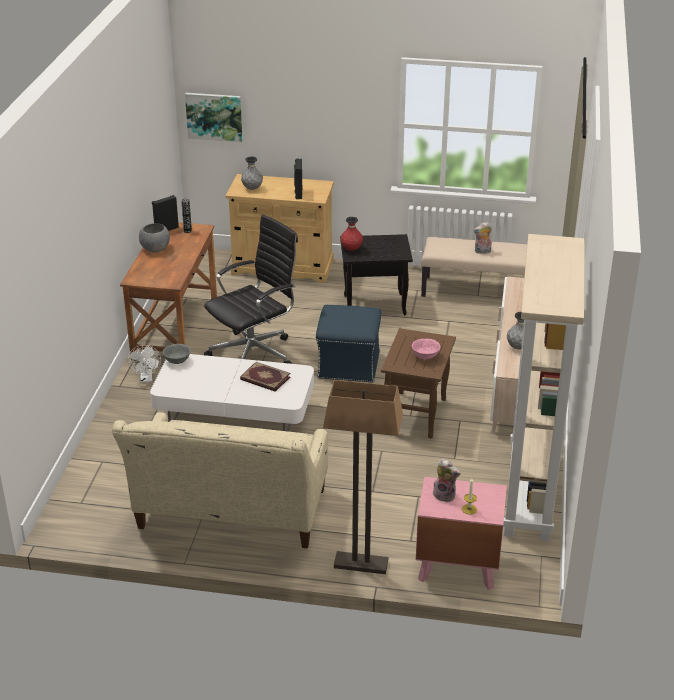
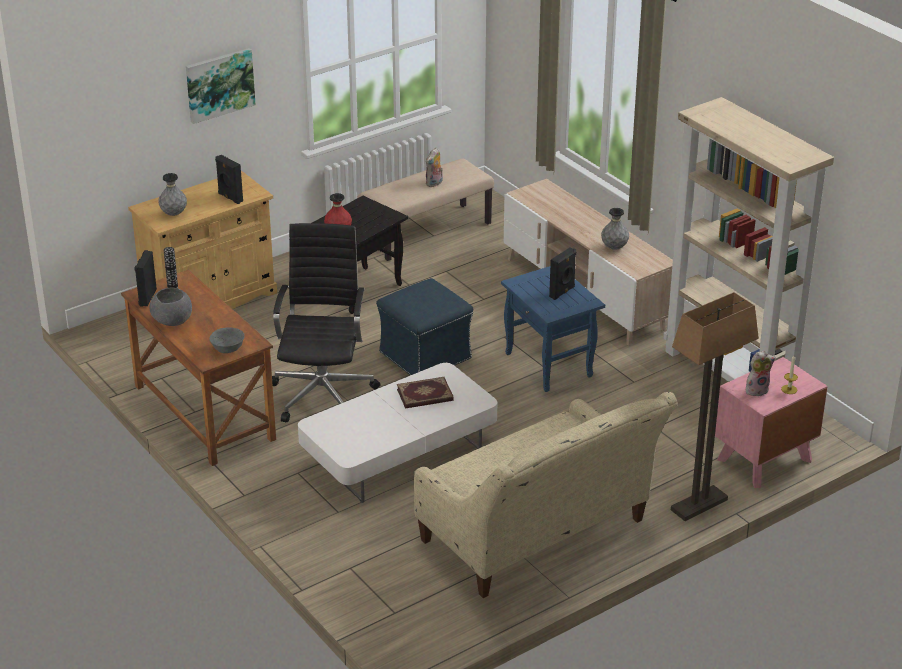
camera: 45 degrees left, 0 degrees up
(146, 379) = (259, 473): white fan -> none
(177, 361) = (316, 426): grey bowl -> grey bowl (227, 349)
(214, 116) = (93, 143): picture -> picture (219, 84)
(416, 416) = (550, 366): brown side table -> blue side table
(425, 356) = (562, 292): pink bowl -> black speaker

